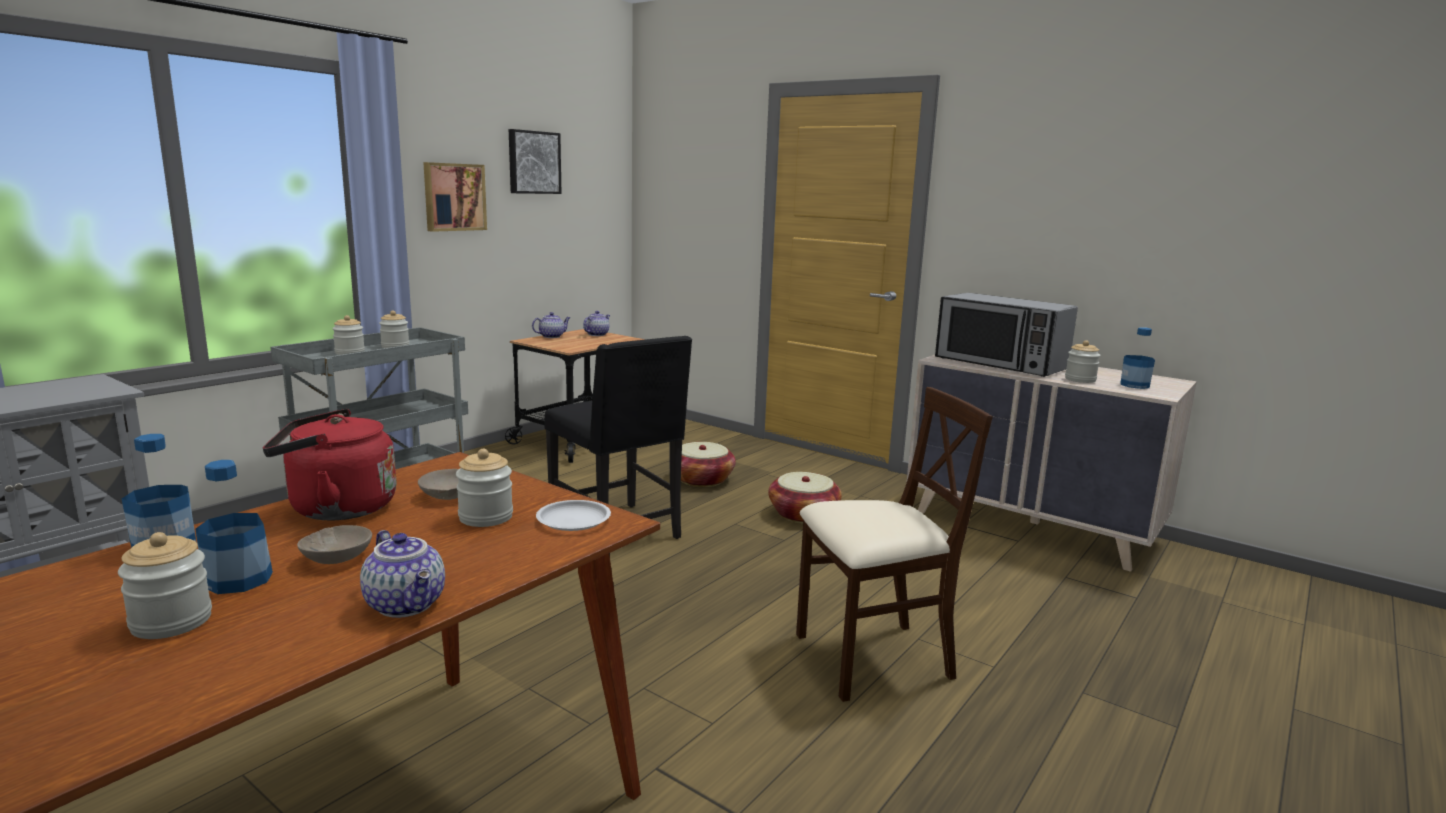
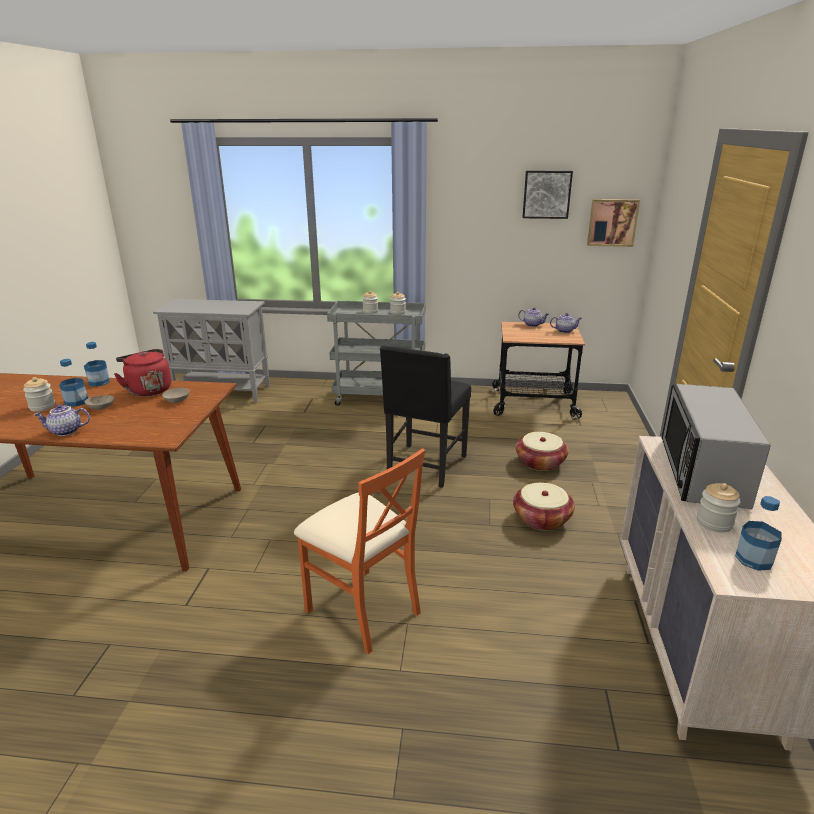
camera: 60 degrees right, 10 degrees up
(407, 604) = (65, 432): teapot -> teapot turned 60 degrees clockwise
(454, 197) = (474, 220): picture -> picture (612, 222)
(486, 517) = (156, 415): jar -> none
(573, 520) = (163, 431): white plate -> none
(872, 658) = (363, 609): beige chair -> orange chair

